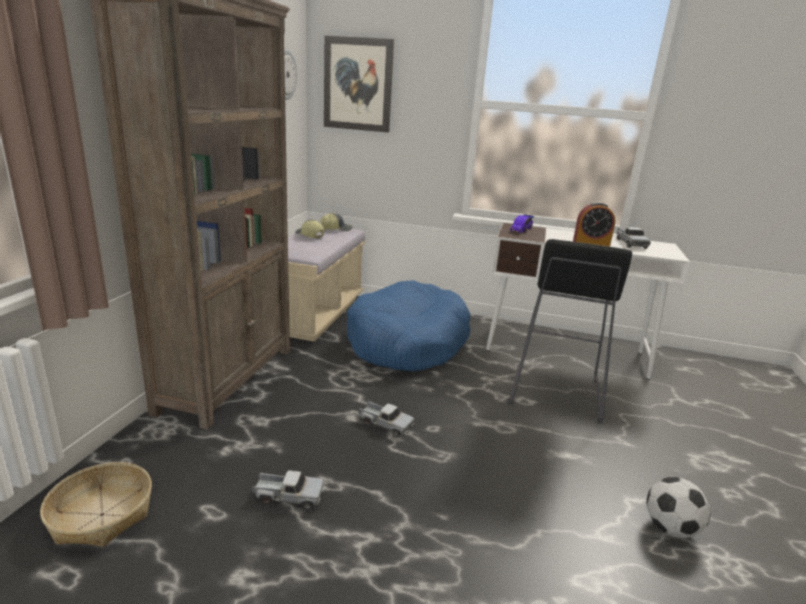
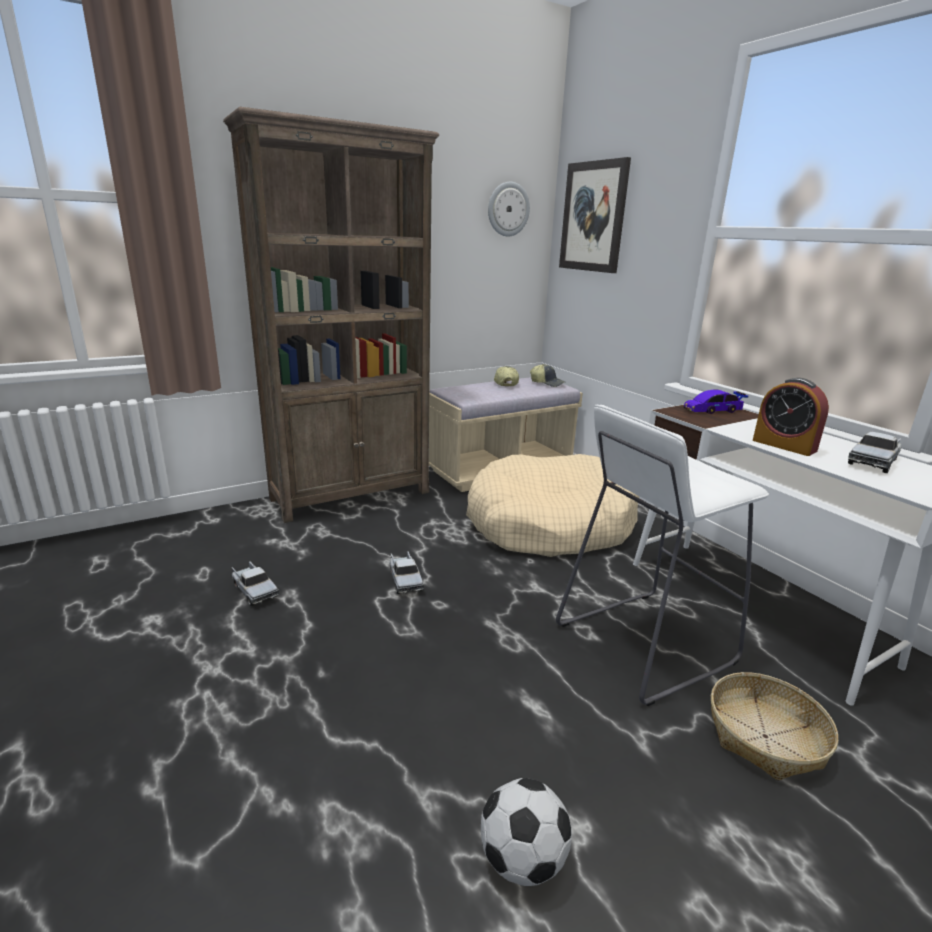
camera: 45 degrees right, 0 degrees up
(102, 514) = (159, 543): basket -> basket (765, 736)
(407, 342) = (549, 524): blue dog bed -> beige dog bed
(554, 392) = (643, 642): black stool -> white stool

